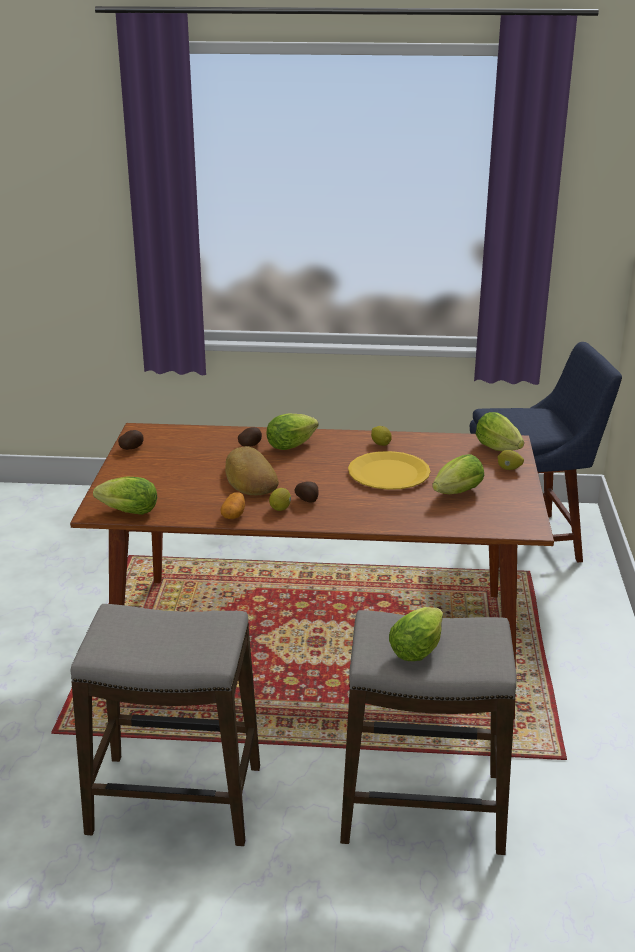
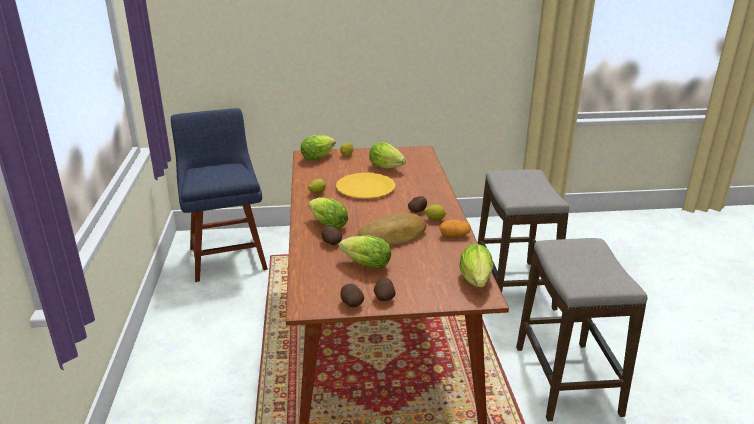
camera: 100 degrees left, 0 degrees up
(131, 463) = (384, 297): none -> potato
(419, 648) = (533, 189): lettuce -> lettuce (363, 264)

